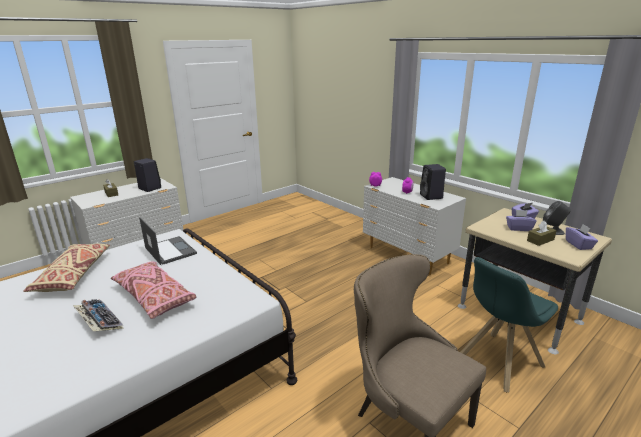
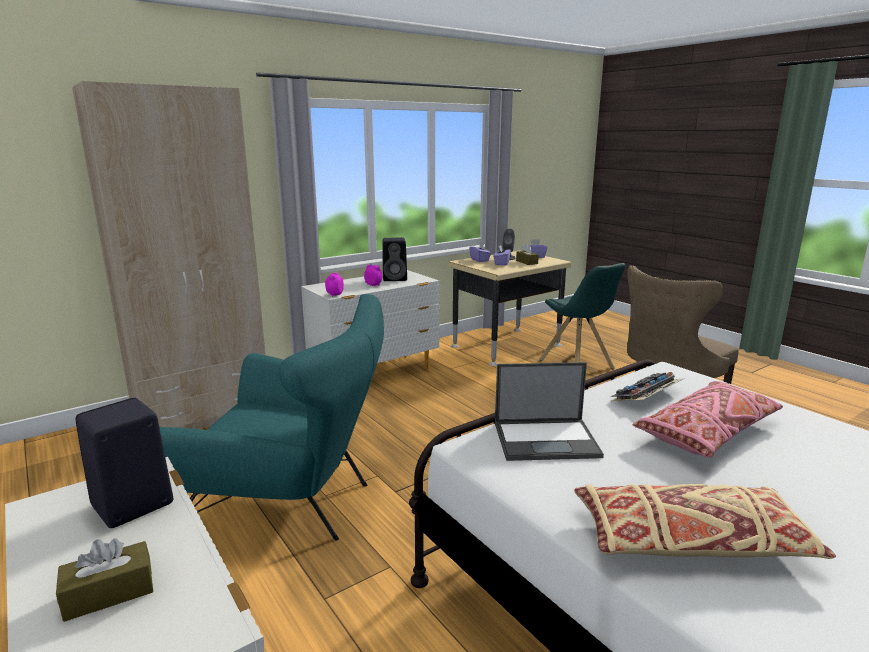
camera: 85 degrees left, 5 degrees down
(98, 321) = (802, 469): keyboard -> keyboard (647, 397)
(170, 250) = (547, 439): laptop -> laptop turned 150 degrees counterclockwise
(253, 253) = (293, 503): none -> turquoise armchair
(334, 219) = (204, 413): none -> beige wardrobe

